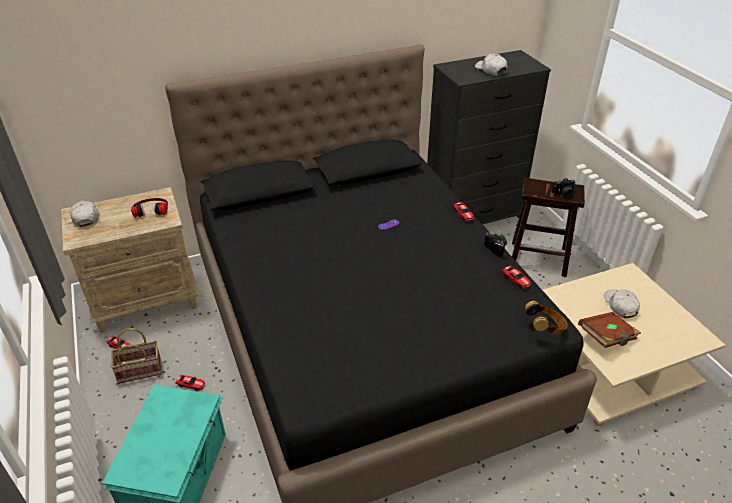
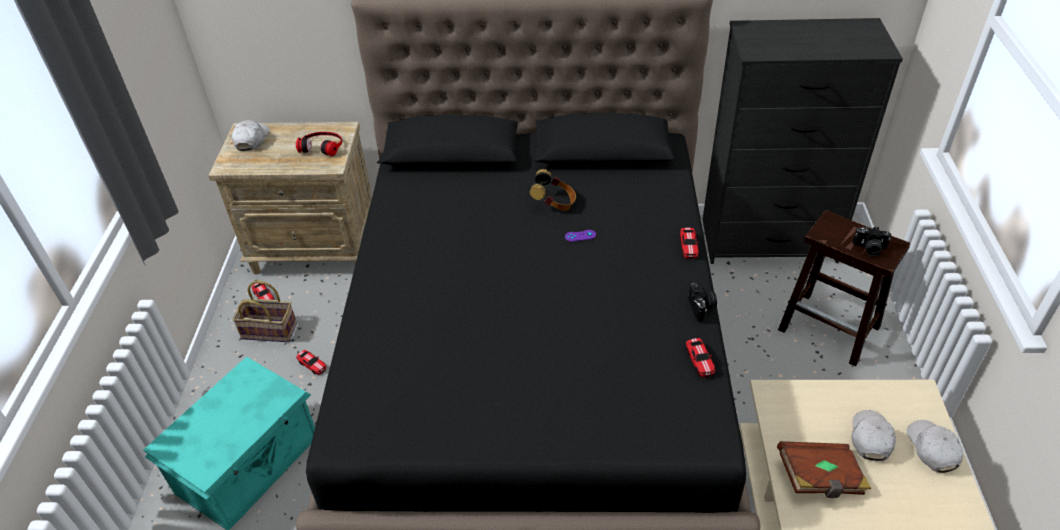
camera: 25 degrees right, 5 degrees up
(490, 70) = (807, 44): white cap -> white cap (932, 449)
(544, 329) = (693, 442): headphones -> headphones (554, 204)

